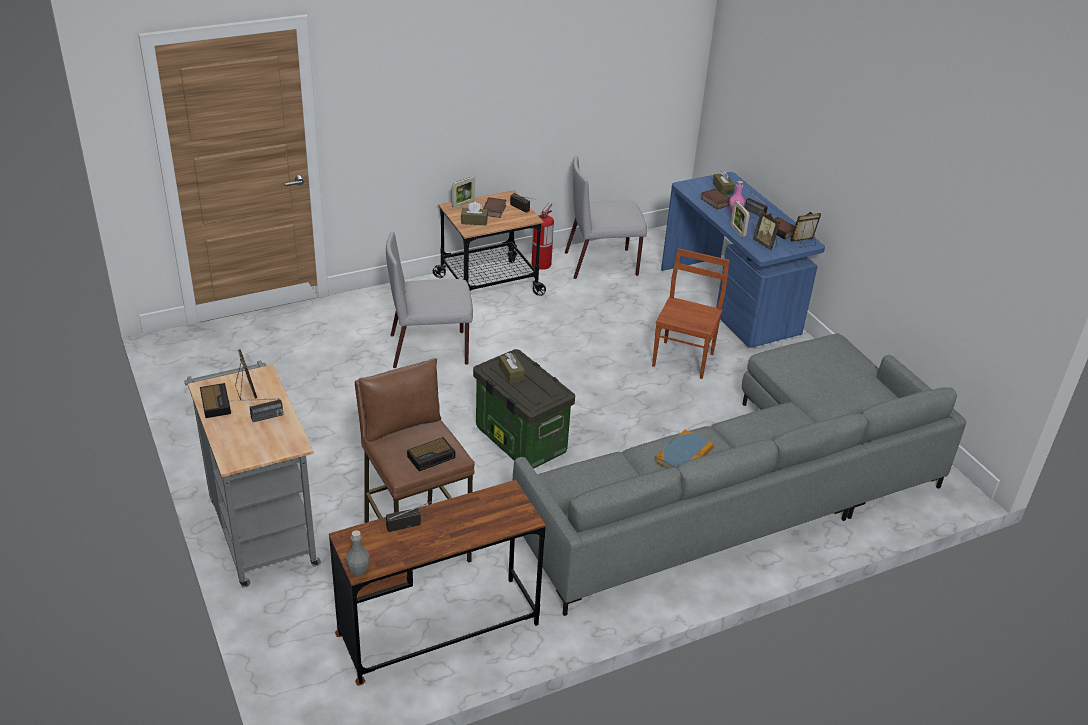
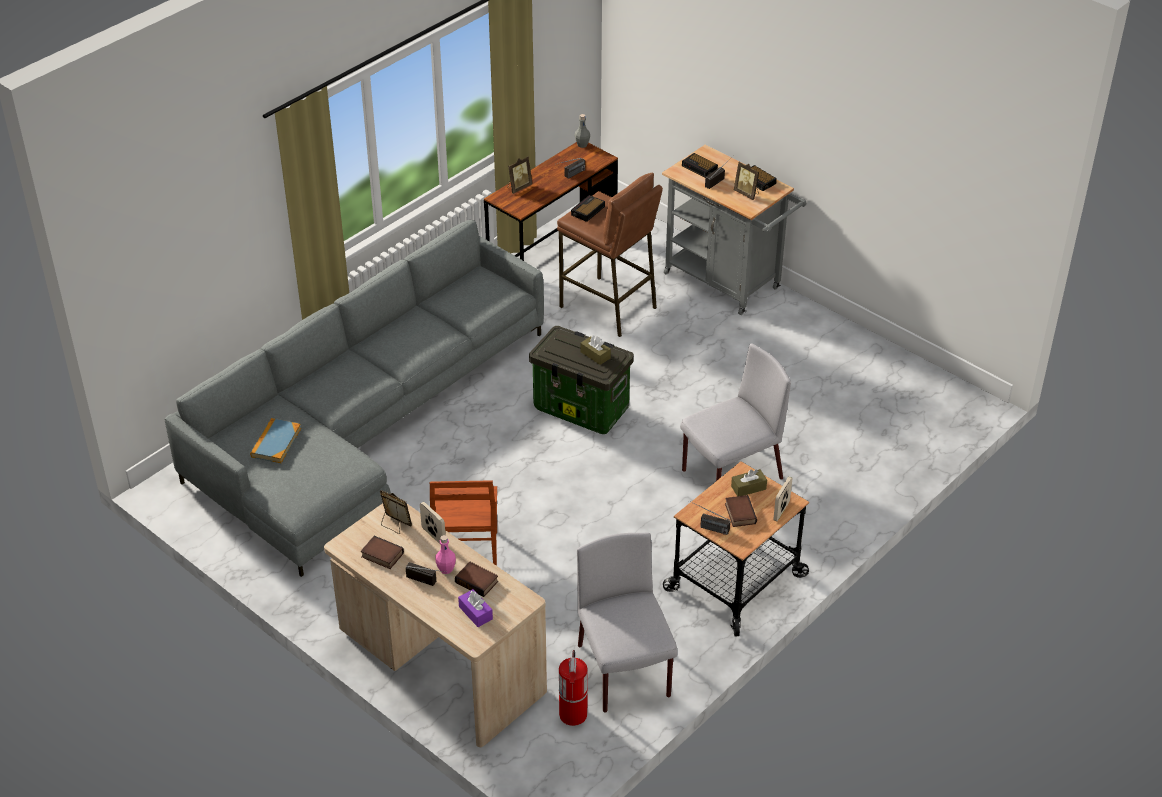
camera: 160 degrees right, 5 degrees up
(263, 441) = (700, 168): none -> alarm clock
(541, 264) = (698, 642): fire extinguisher -> fire extinguisher (573, 715)
(602, 264) = (624, 672): grey chair -> grey chair turned 75 degrees counterclockwise
(684, 455) = (414, 335): book -> book (276, 442)
(722, 188) = (475, 613): brown tissue box -> purple tissue box
(730, 301) = (439, 663): blue desk -> beige desk
(804, 243) = (350, 542): picture frame -> picture frame (518, 187)

